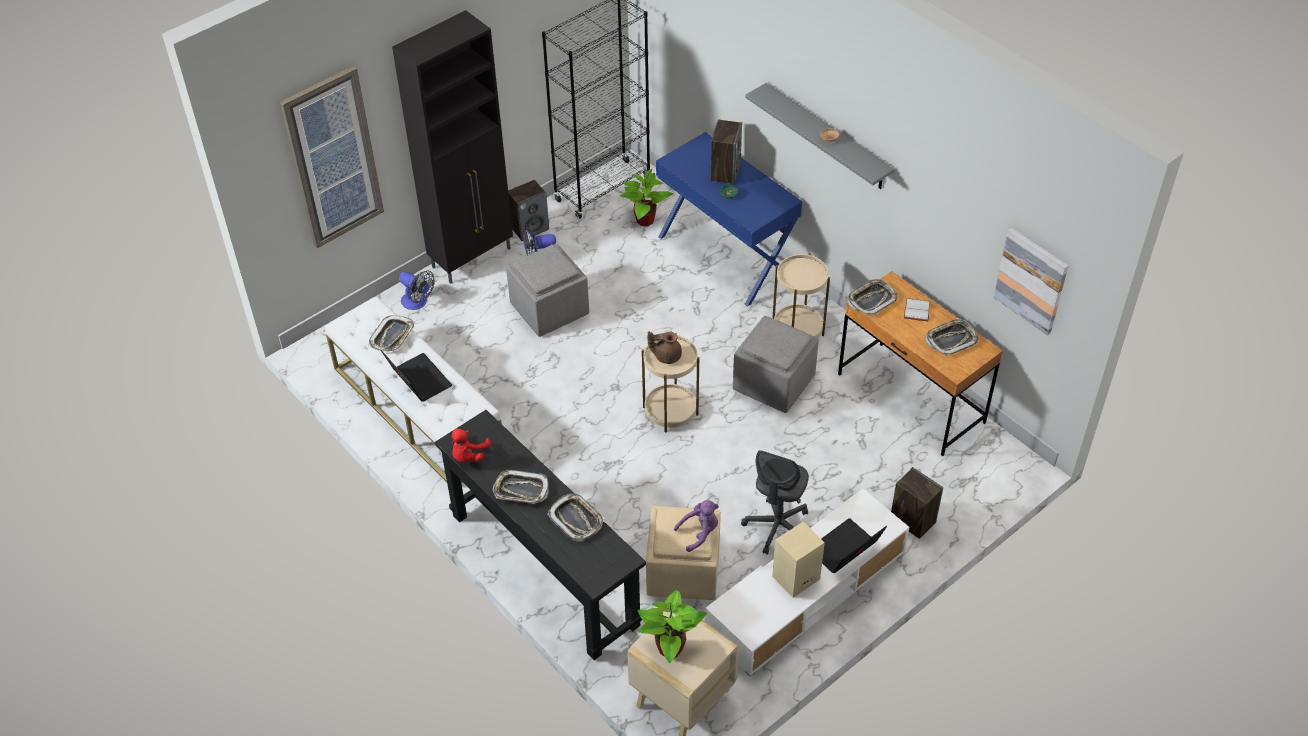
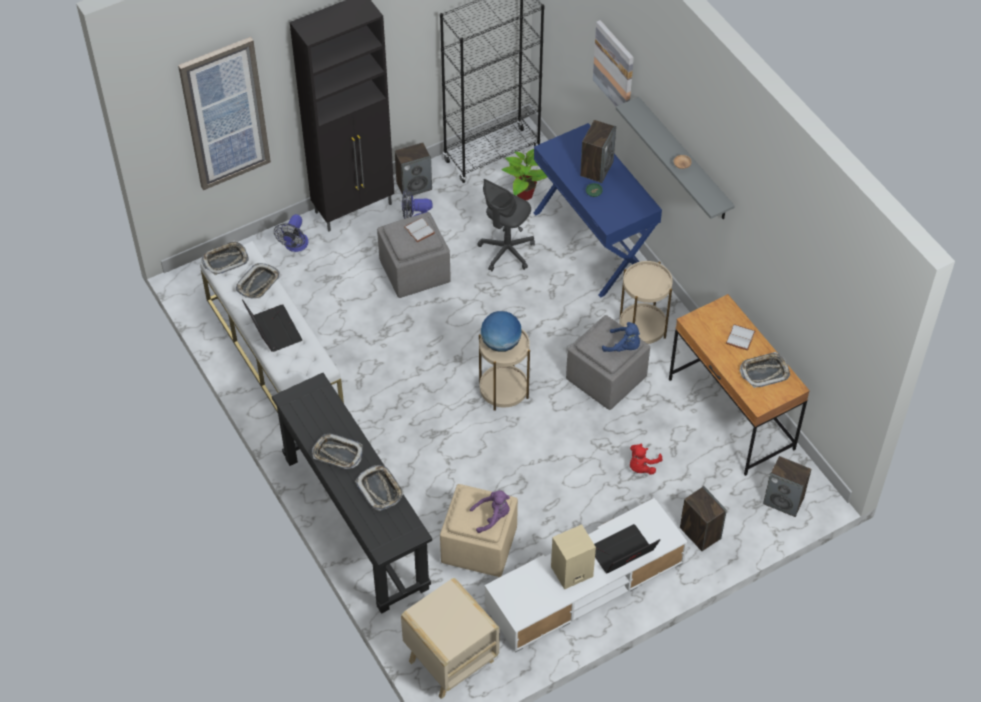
camera: 10 degrees right, 5 degrees up
(418, 302) = (295, 246): fan -> fan turned 60 degrees clockwise
(468, 455) = (298, 414): red plush toy -> red plush toy (642, 466)
(552, 261) = (420, 230): none -> white book
(666, 356) = (500, 343): brown teapot -> globe
(669, 648) = (437, 619): potted plant -> none
(777, 527) = (574, 518): grey office chair -> grey office chair (506, 252)
(793, 342) = (624, 347): none -> blue plush toy
(872, 300) = (701, 320): tray -> tray (225, 260)
(989, 475) = (784, 501): none -> speaker
(1031, 280) = (834, 336): picture -> picture (614, 68)

